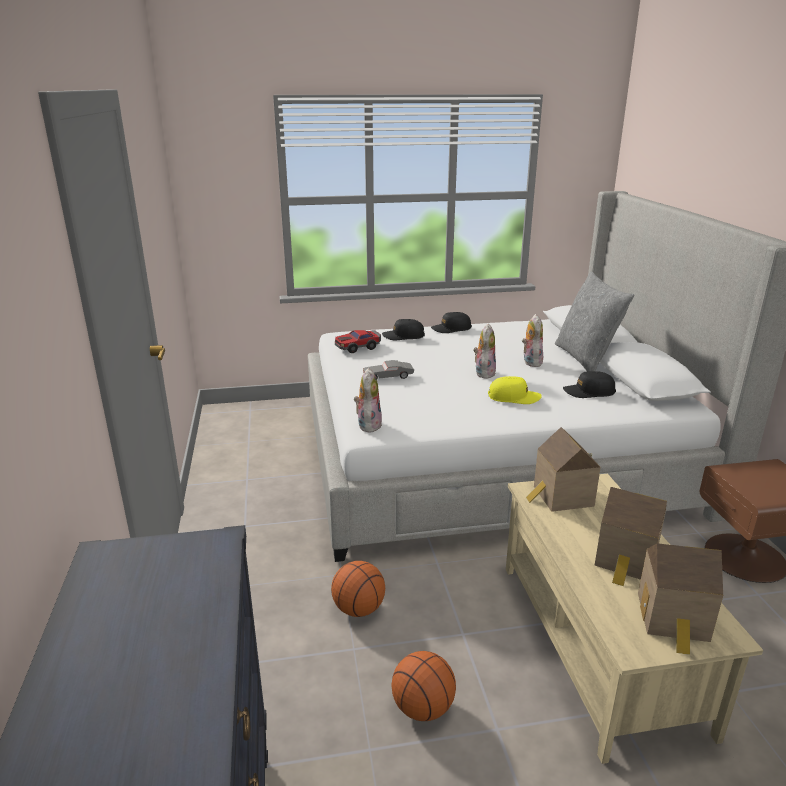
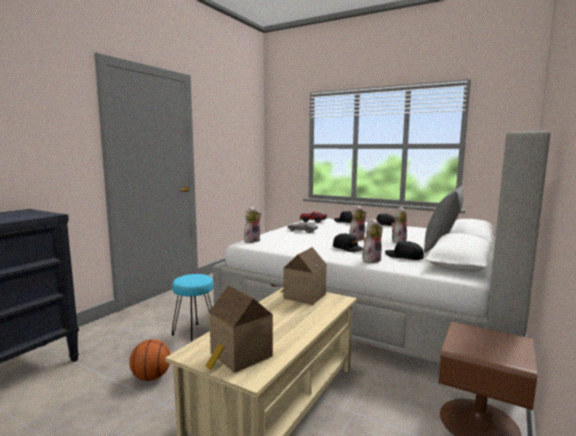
camera: 40 degrees right, 15 degrees down
(359, 609) = (195, 333): basketball -> turquoise stool
(514, 397) = (348, 248): yellow cap -> black cap
(573, 411) = (371, 260): none -> plush toy
(626, 561) = (274, 327): toy house -> none

